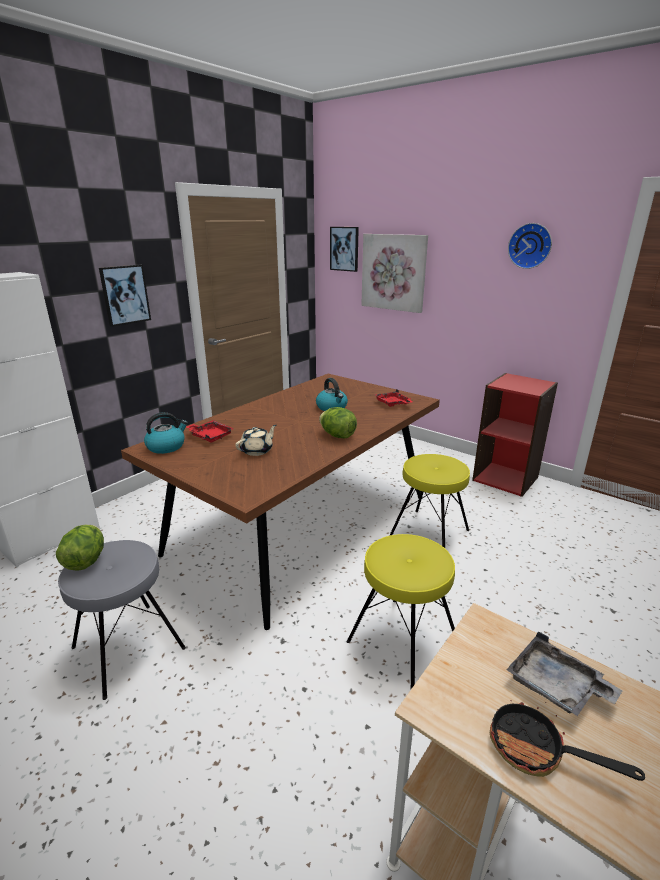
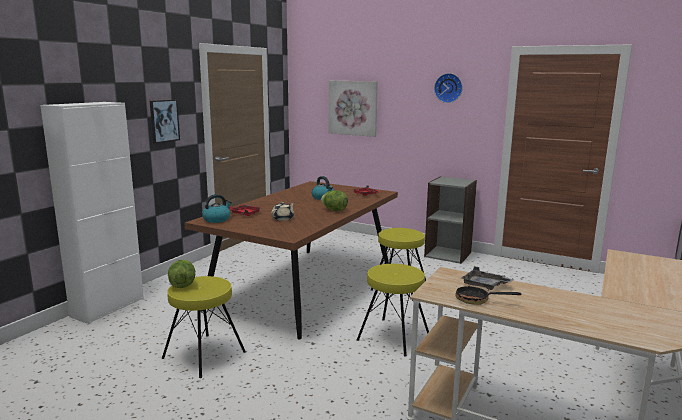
camera: 10 degrees left, 10 degrees down
(127, 647) = (203, 355): grey stool -> yellow stool
(344, 249) = (313, 91): picture -> none
(505, 478) = (448, 254): red bookcase -> grey bookcase

